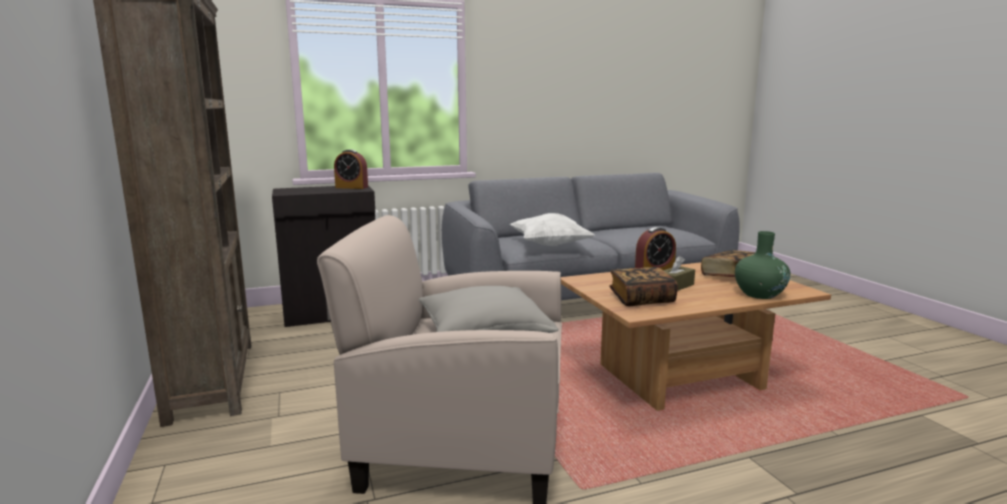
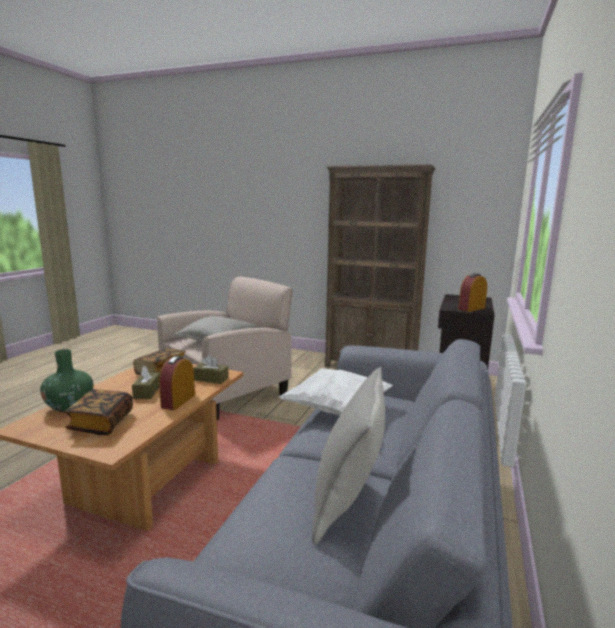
camera: 130 degrees right, 0 degrees up
(600, 279) = (211, 379): none -> brown tissue box
(623, 230) = (348, 502): none -> grey pillow

